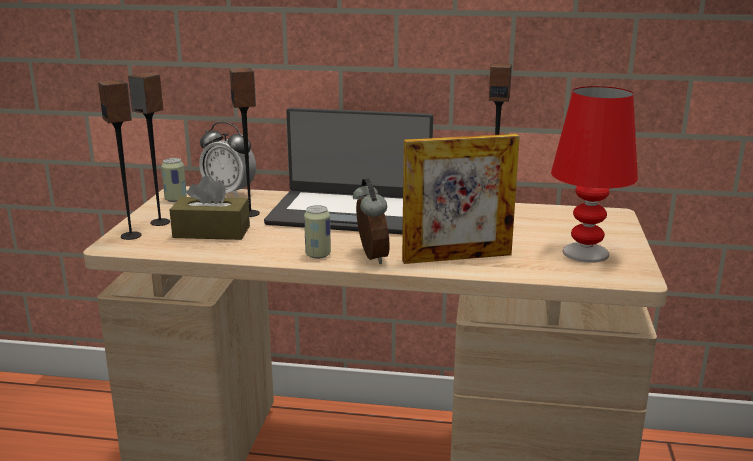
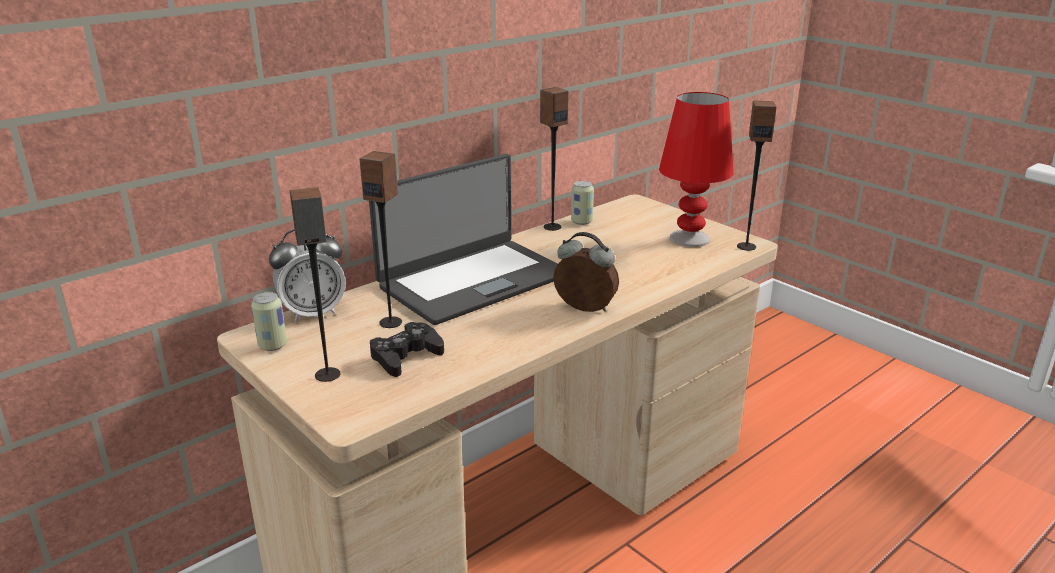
camera: 50 degrees left, 5 degrees up
(131, 236) = (338, 402): speaker -> speaker (746, 246)
(211, 232) = (406, 356): brown tissue box -> black game controller
(318, 255) = (545, 328): can -> can (581, 222)
(457, 257) = (634, 280): picture frame -> none

